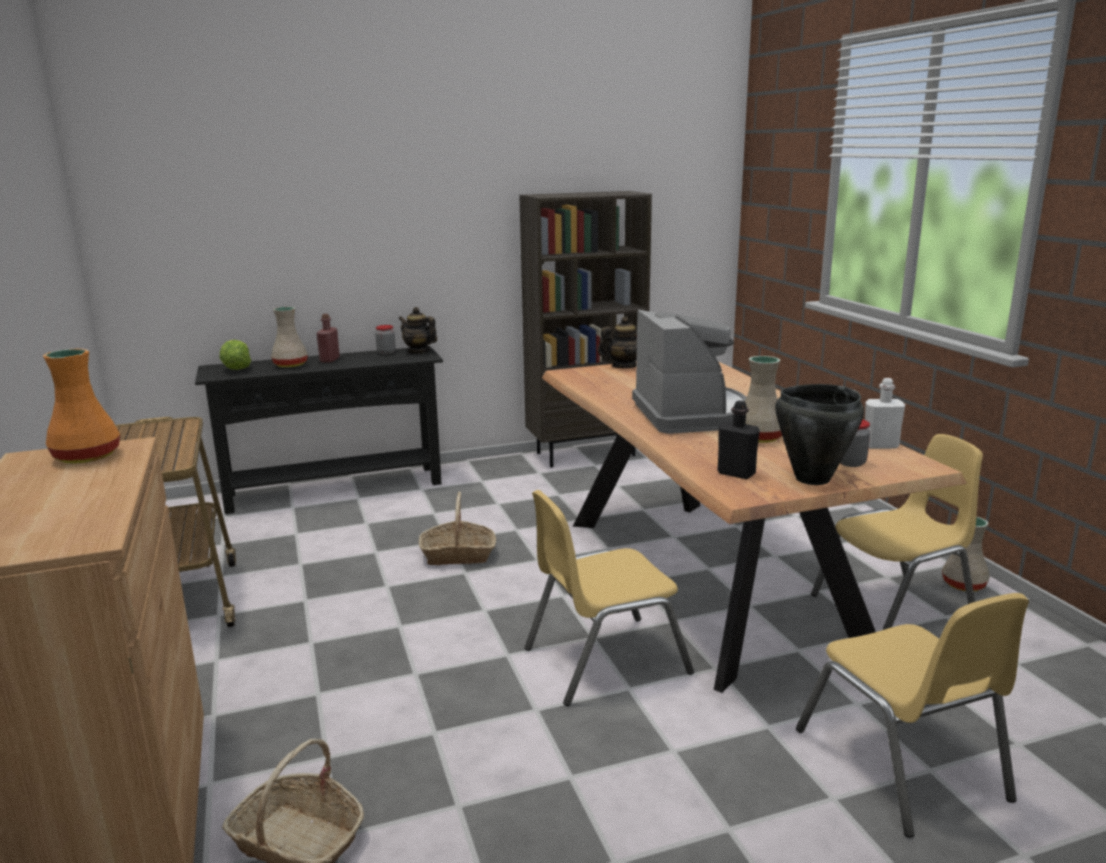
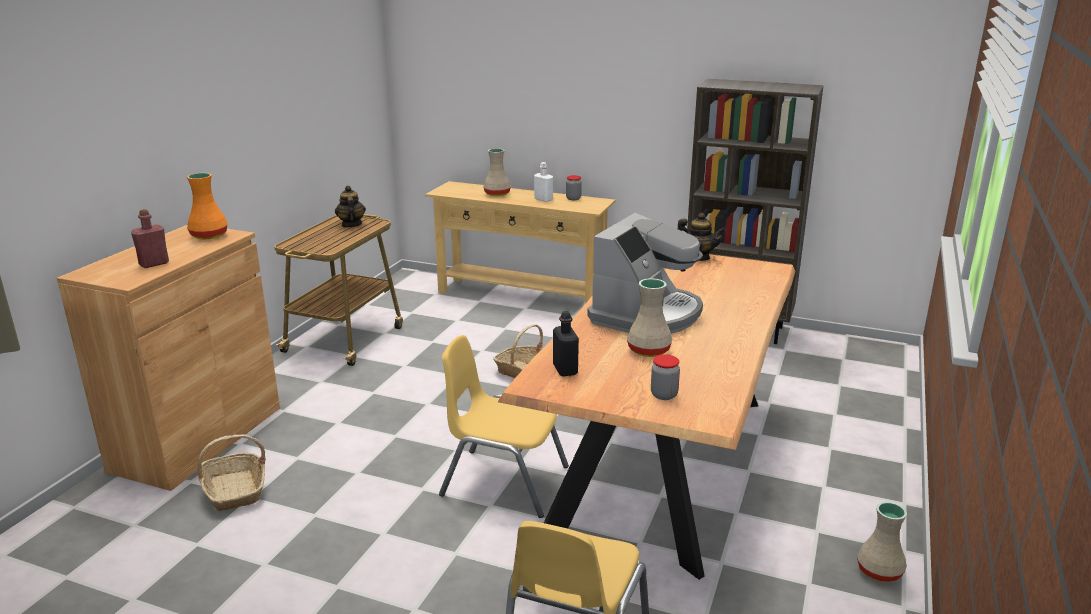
camera: 40 degrees right, 5 degrees up
(236, 369) = (463, 189): lettuce -> none
(329, 360) = (527, 196): red bottle -> red bottle (154, 264)
(334, 488) = (520, 296): black console table -> beige console table
(418, 351) = (596, 203): teapot -> teapot (351, 224)
(811, 479) = (604, 394): black cooking pot -> none
(880, 445) = (724, 392): white bottle -> white bottle (543, 199)
(894, 607) = (776, 554): yellow chair -> none

